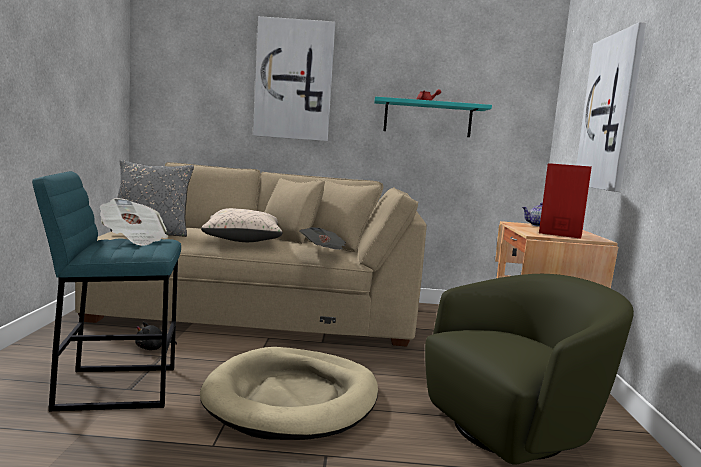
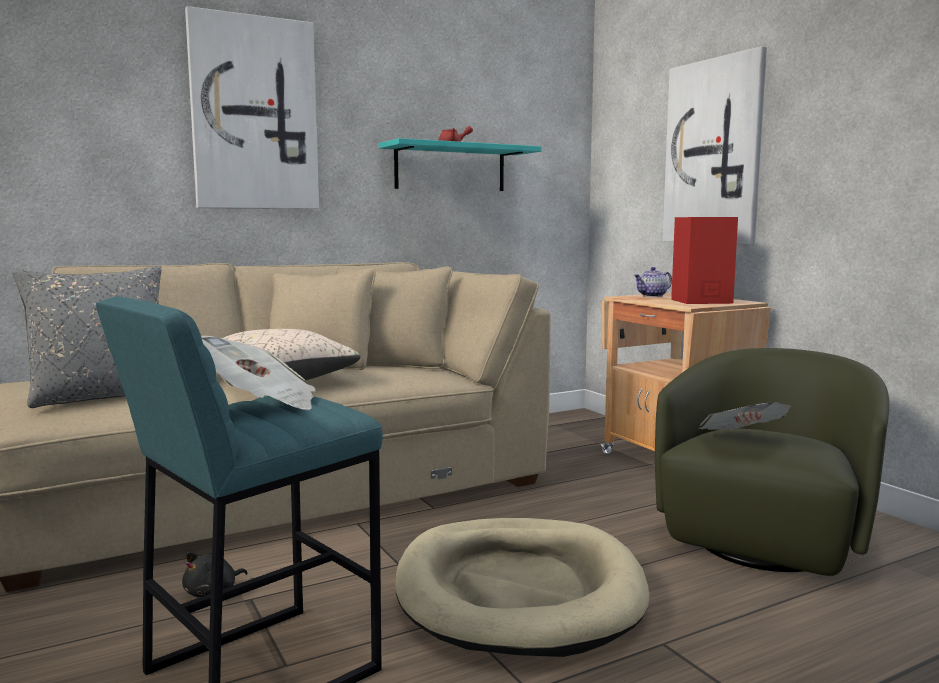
camera: 30 degrees left, 0 degrees up
(324, 252) = (419, 375): newspaper -> newspaper (741, 440)

